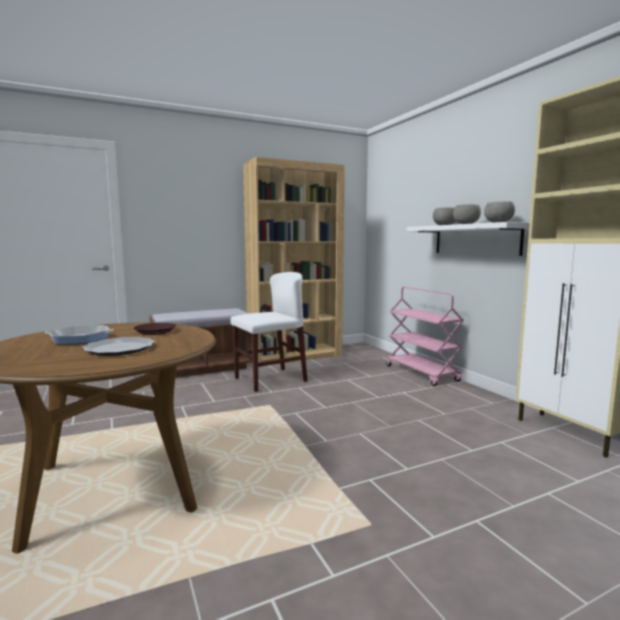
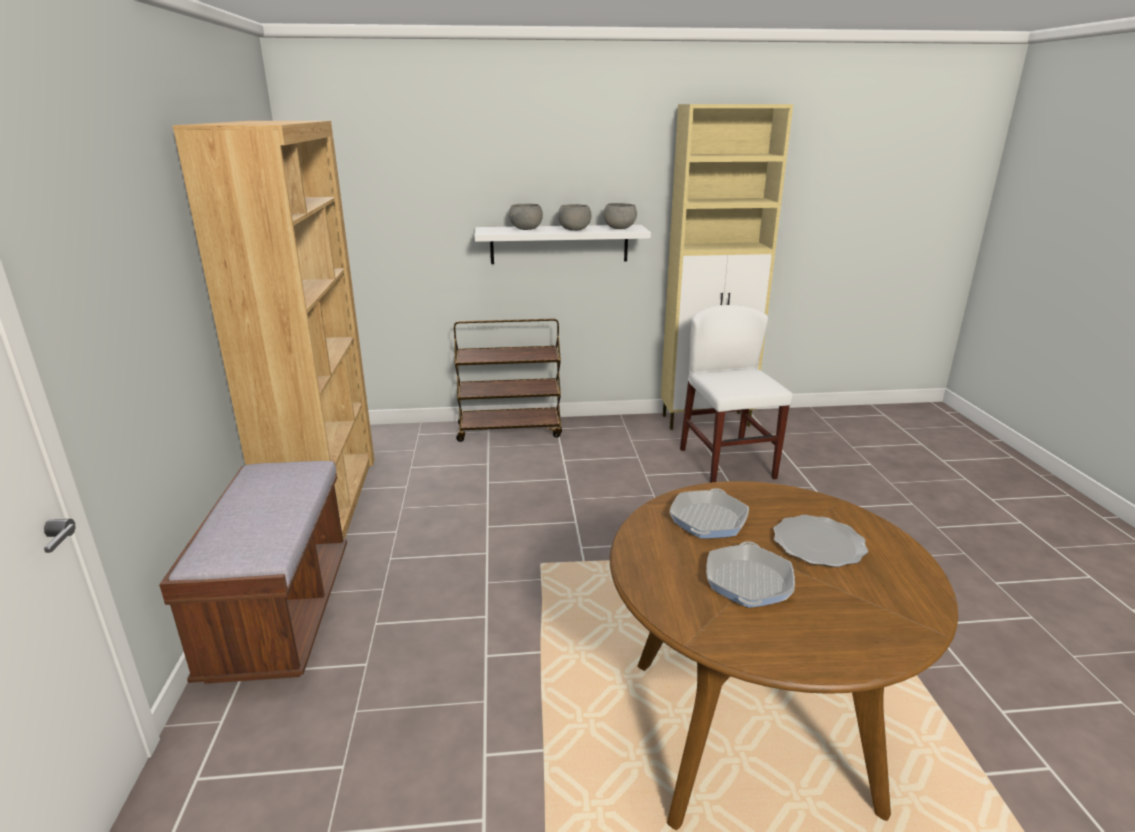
camera: 70 degrees left, 15 degrees up
(155, 331) = (708, 520): brown plate -> frying pan
(270, 379) = (428, 545): white chair -> white chair (727, 463)
(422, 373) = (510, 430): pink cart -> brown cart

